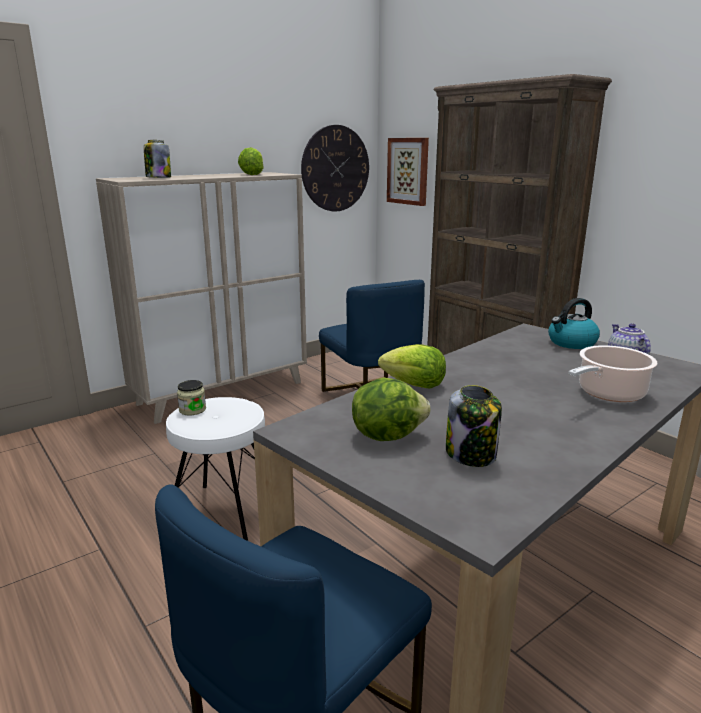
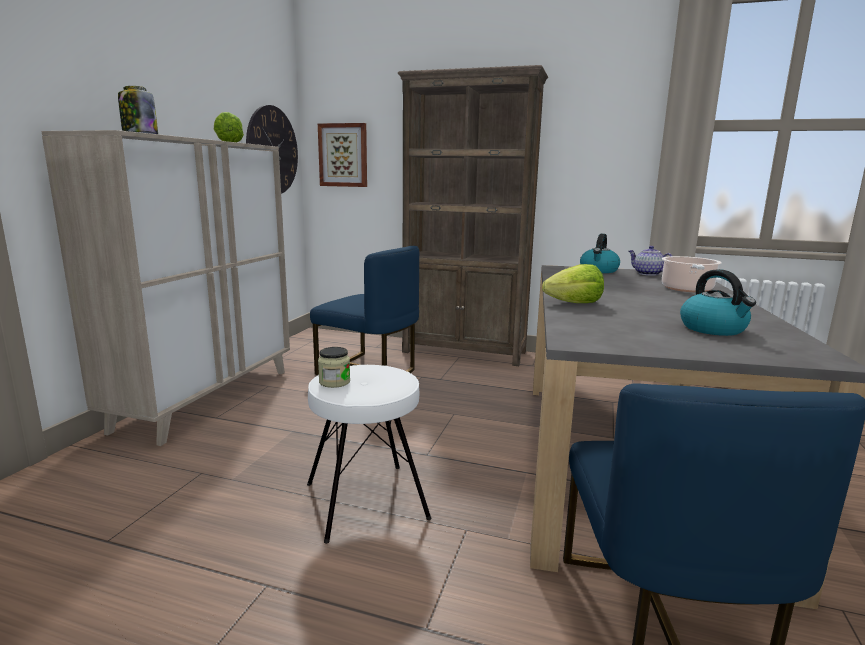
camera: 35 degrees left, 5 degrees down
(387, 435) = (641, 331): lettuce -> none
(471, 454) = (714, 329): jar -> kettle

